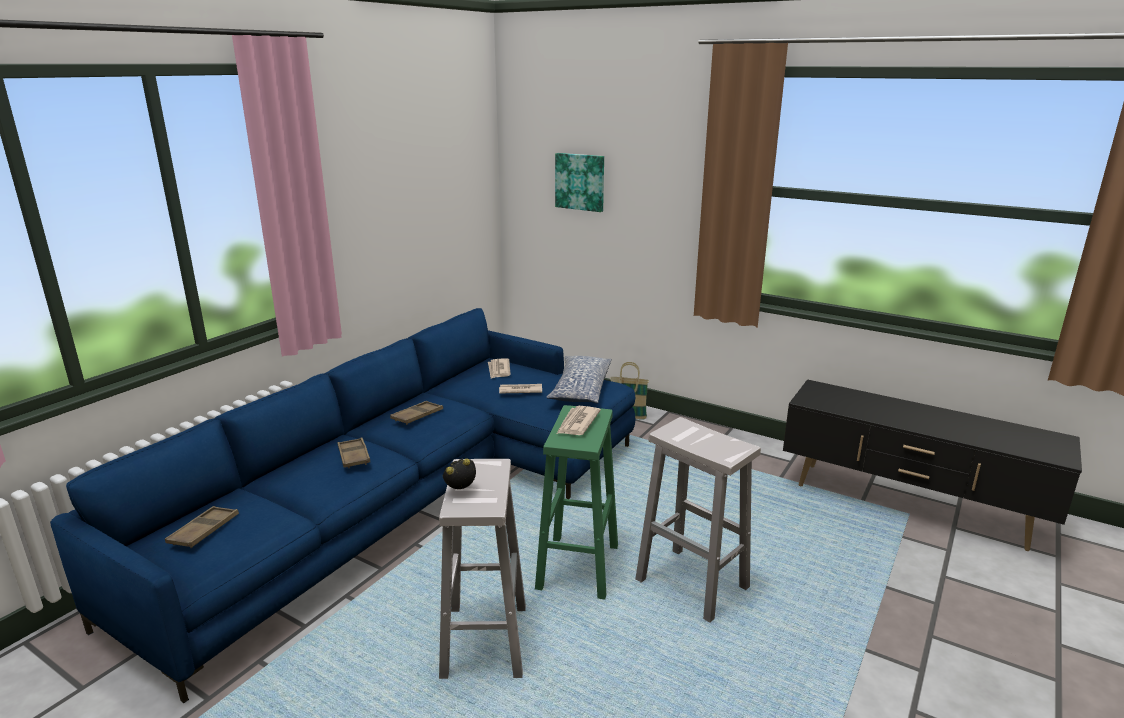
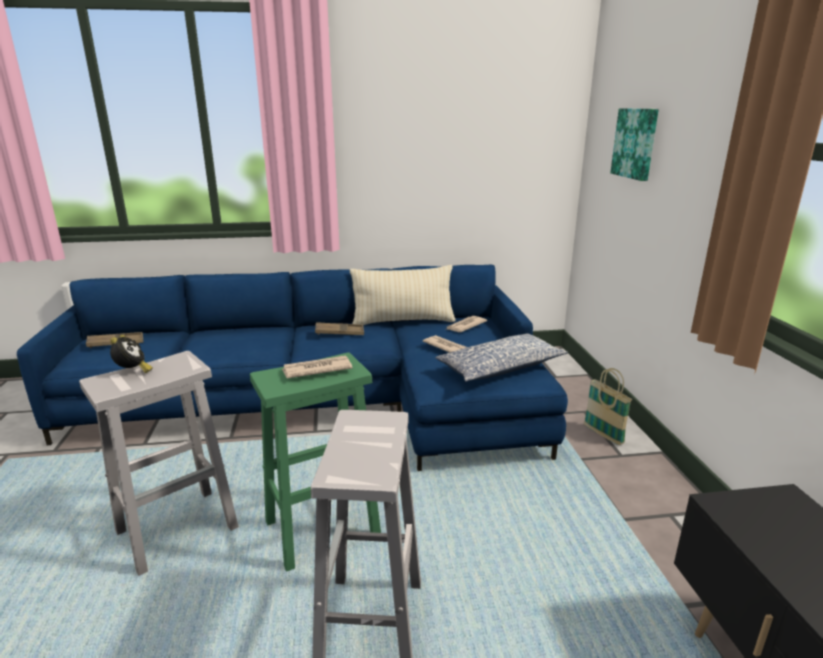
camera: 50 degrees right, 0 degrees up
(354, 456) = (253, 340): brown tray -> none
(438, 387) = (403, 321): none -> beige pillow
(461, 491) = (133, 371): alarm clock -> alarm clock turned 60 degrees clockwise

